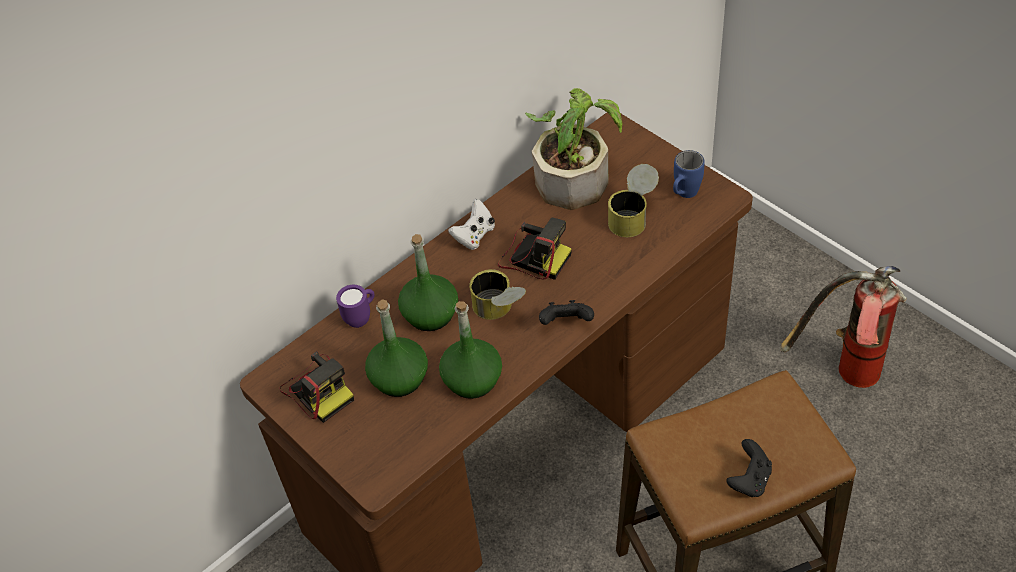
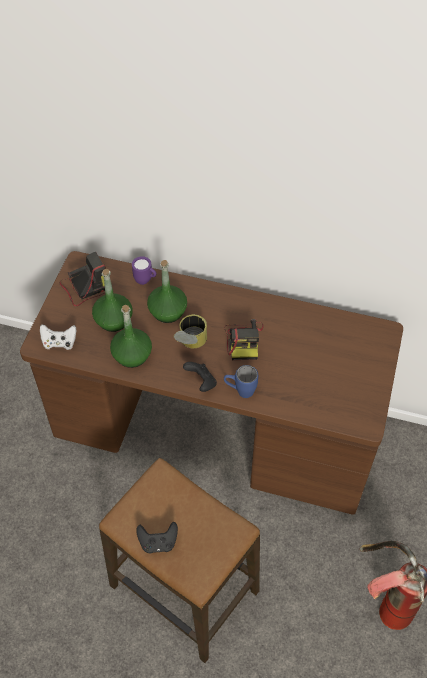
camera: 55 degrees right, 5 degrees up
(318, 390) = (85, 287): camera -> camera turned 135 degrees counterclockwise
(474, 236) = (241, 303): white game controller -> white game controller (59, 343)
(574, 175) = (327, 330): potted plant -> none
(633, 216) = (313, 378): can -> none
(684, 195) = (352, 399): blue mug -> blue mug (240, 391)

